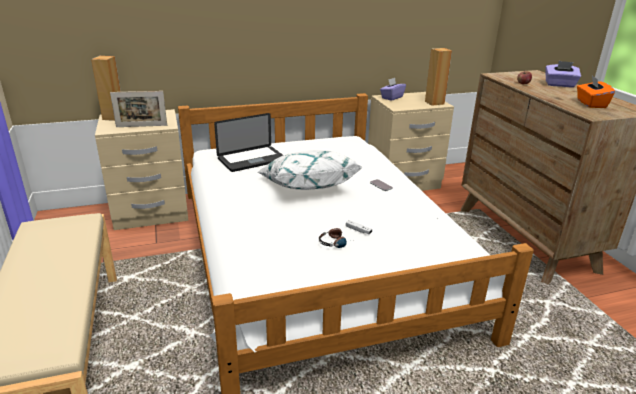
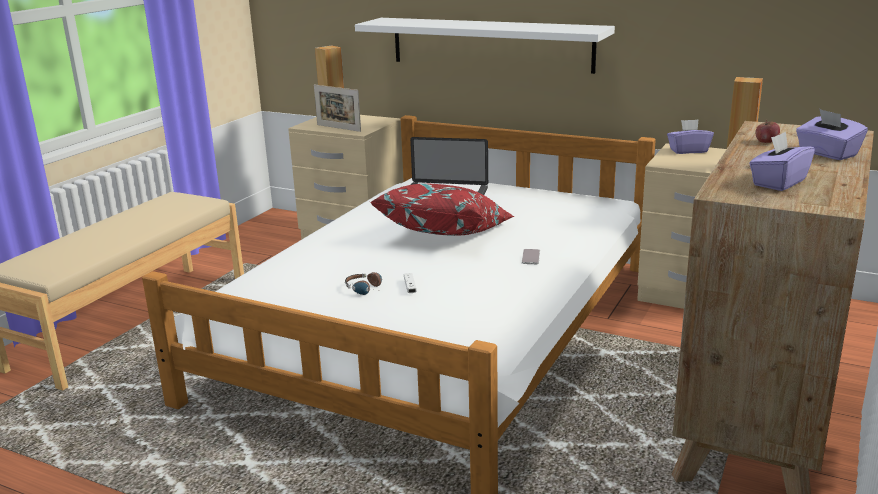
camera: 45 degrees right, 5 degrees down
(247, 42) = (490, 44): none -> white shelf
(306, 186) = (446, 234): white pillow -> red pillow
(590, 104) = (778, 182): orange tissue box -> purple tissue box

